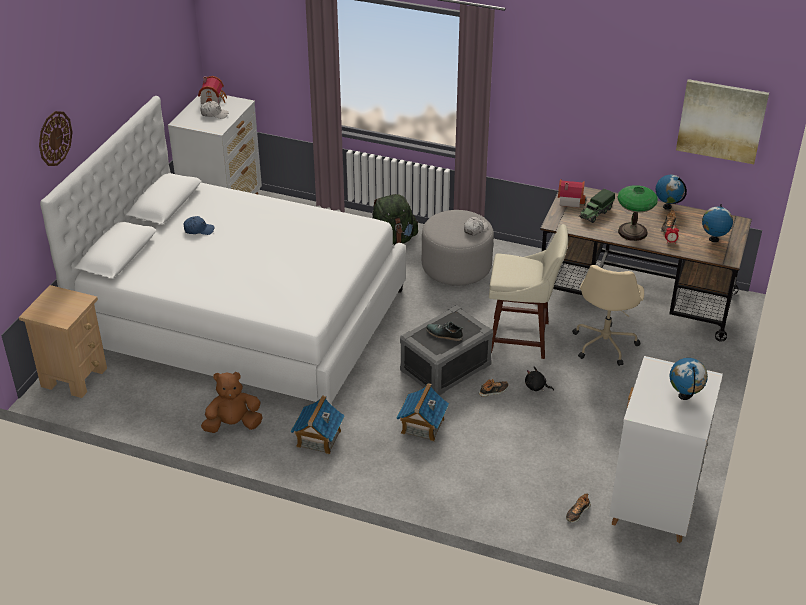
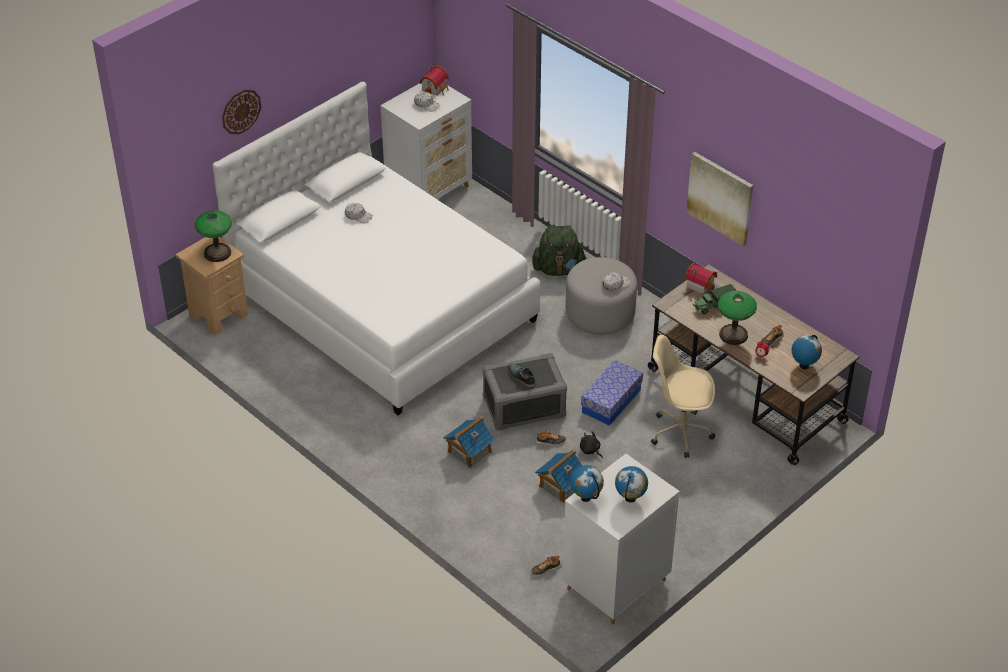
camera: 25 degrees right, 5 degrees up
(66, 303) = (217, 253): none -> table lamp
(198, 230) = (358, 216): blue cap -> white cap
(233, 425) = (318, 398): brown plush toy -> none
(318, 439) = (378, 434): toy house -> toy house (560, 486)
(522, 337) = (611, 401): beige stool -> storage box
(604, 346) = (679, 433): beige office chair -> beige office chair turned 60 degrees clockwise
(667, 206) = (788, 319): globe -> globe (586, 498)
(721, 121) = (838, 255): picture -> picture (720, 198)

